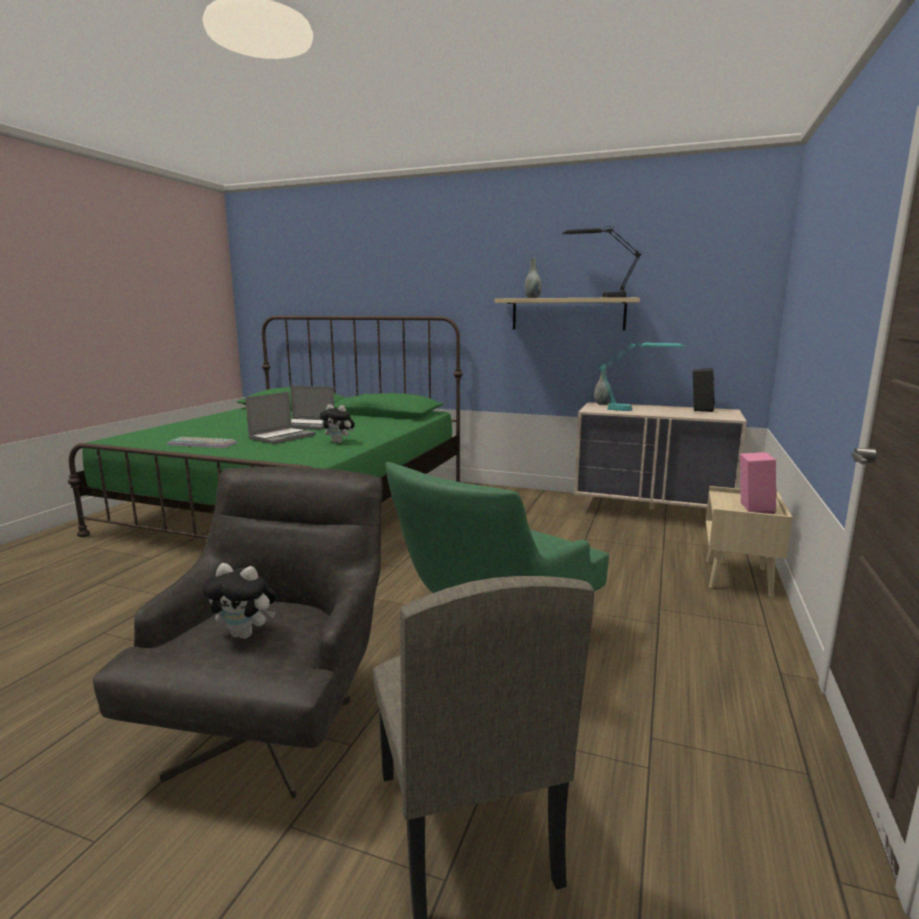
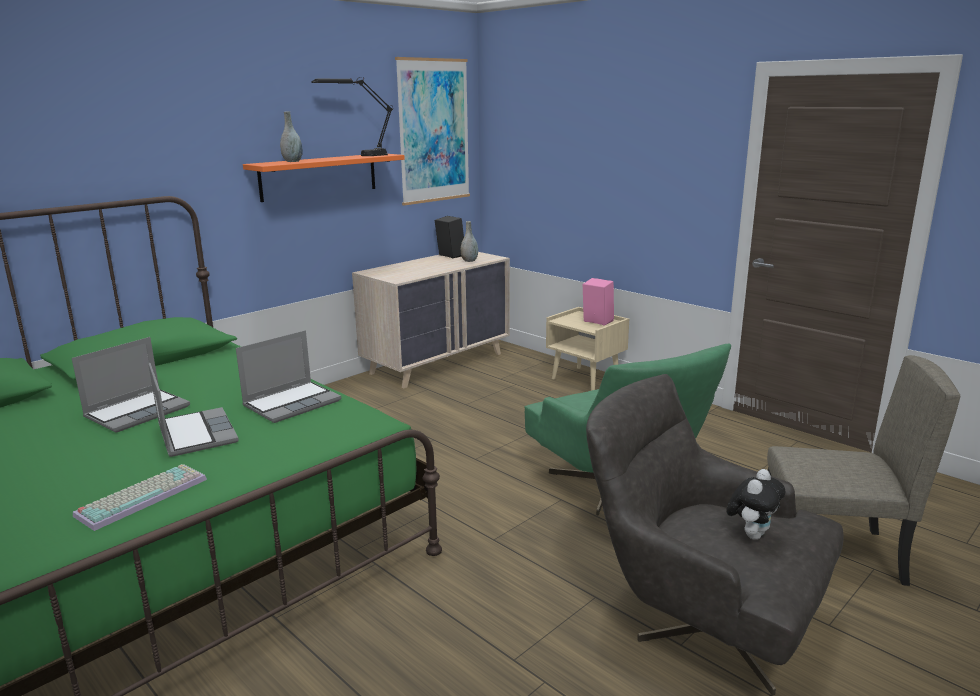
camera: 65 degrees left, 5 degrees up
(339, 442) = (292, 403): plush toy -> laptop
(568, 314) = (319, 176): beige shelf -> orange shelf
(602, 404) = (375, 271): grey vase -> grey vase (469, 261)
(635, 410) = (423, 269): turquoise table lamp -> none
(711, 278) = (433, 131): none -> picture

